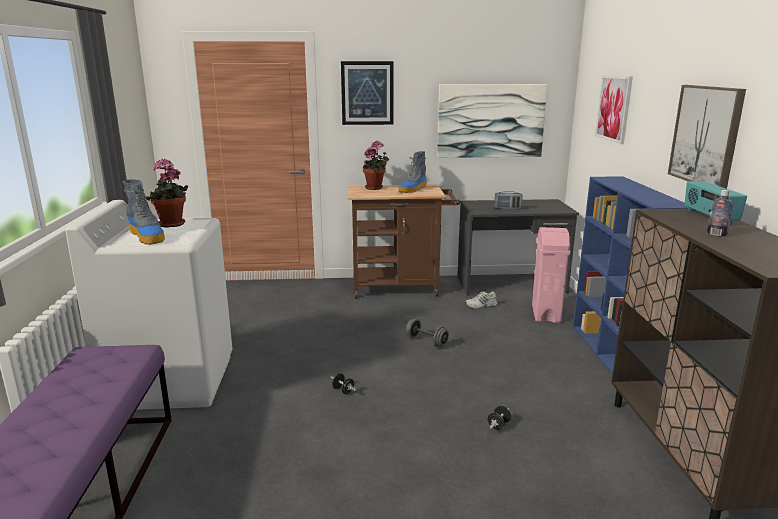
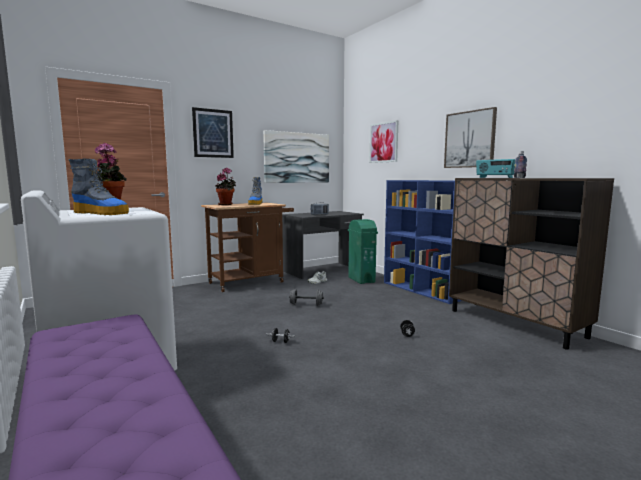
camera: 30 degrees left, 10 degrees down
(546, 314) = (361, 280): pink trash can -> green trash can

